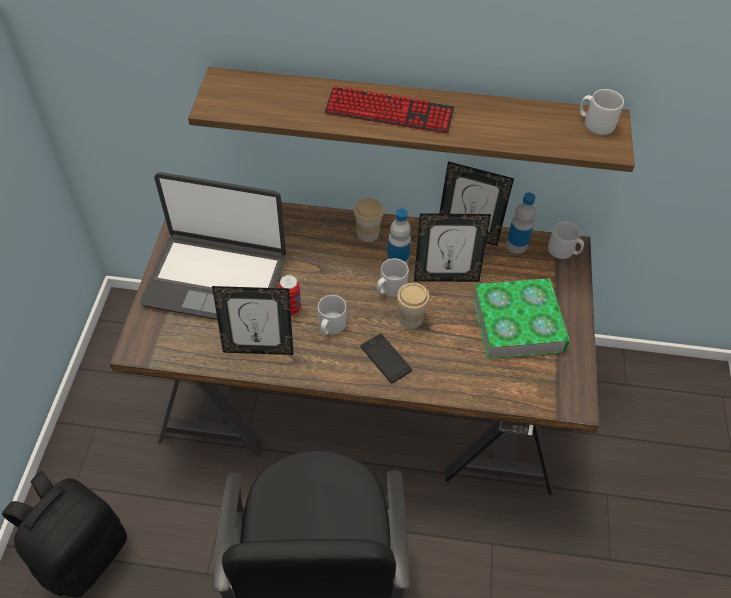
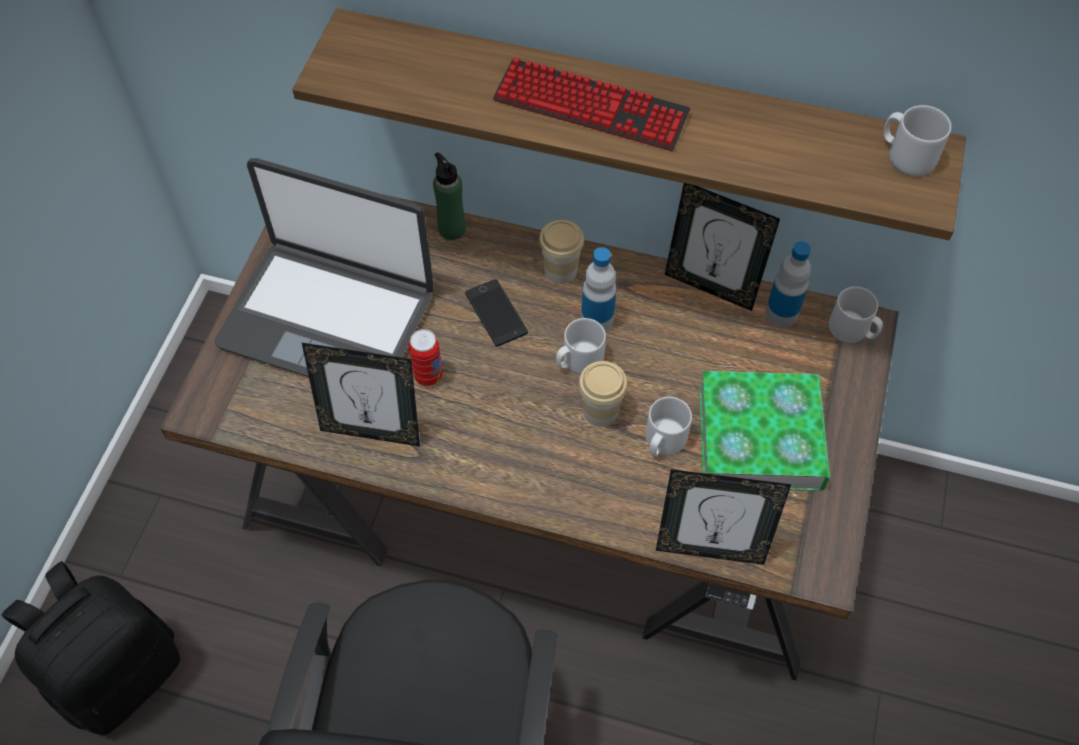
camera: 10 degrees right, 5 degrees up
(290, 214) = (452, 229): none -> green bottle
(330, 326) = (481, 409): grey mug -> grey mug (663, 441)
(386, 358) = (553, 468): phone -> phone (496, 313)
(446, 277) = (665, 351): picture frame -> picture frame (710, 549)

